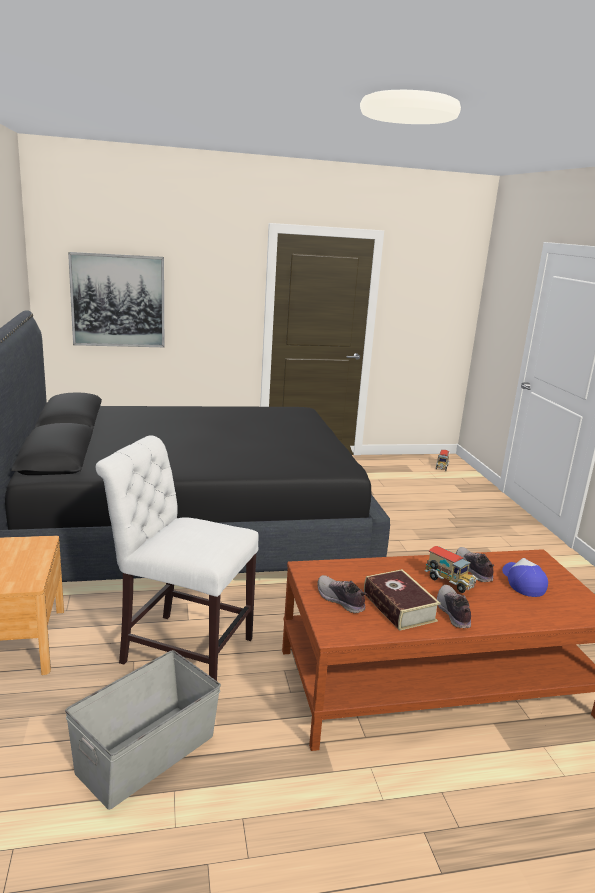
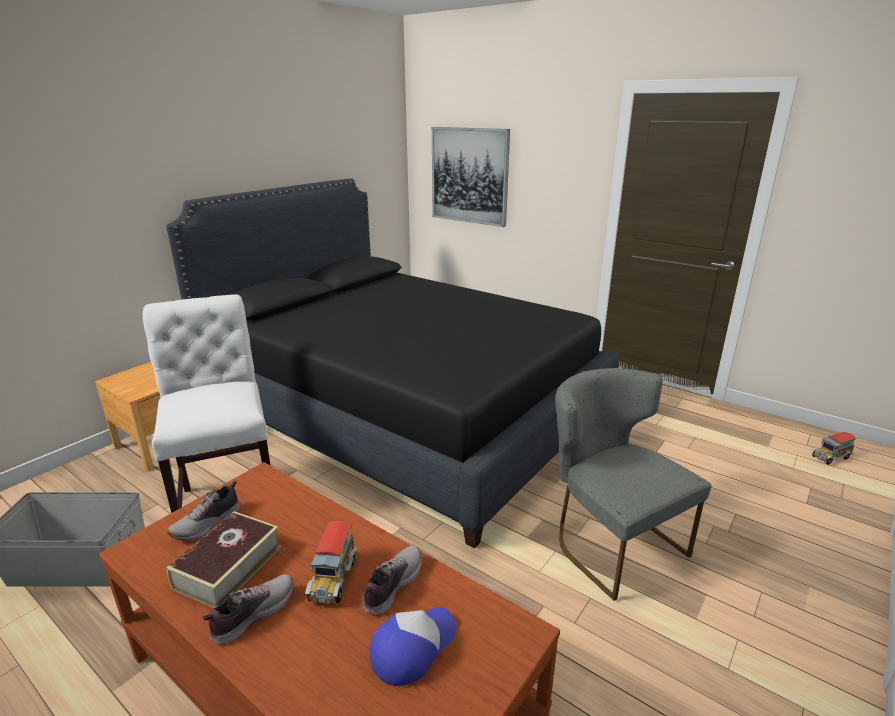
camera: 50 degrees right, 5 degrees up
(340, 600) = (208, 523): shoe -> shoe turned 150 degrees counterclockwise
(423, 546) = (609, 541): none -> grey chair

